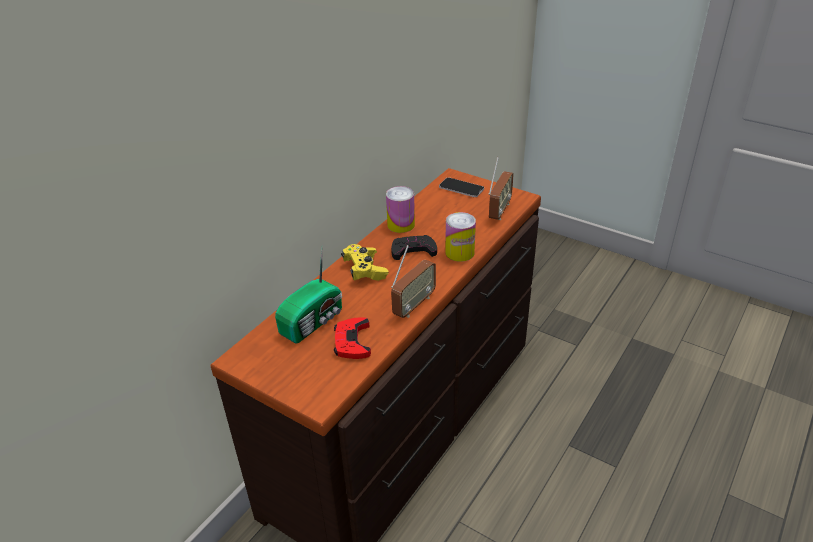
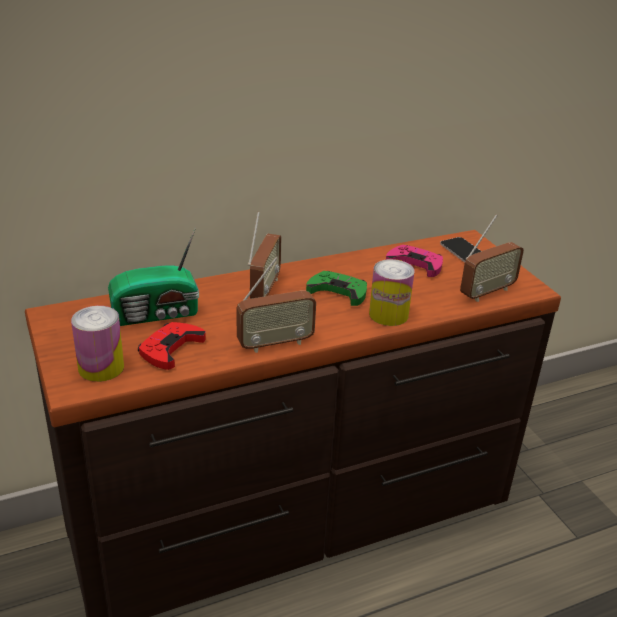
camera: 30 degrees right, 5 degrees down
(365, 270) = (264, 289): yellow game controller -> radio
(401, 225) = (354, 263): can -> can (101, 367)
(413, 250) = (338, 292): black game controller -> green game controller
(439, 209) = (415, 264): none -> pink game controller

